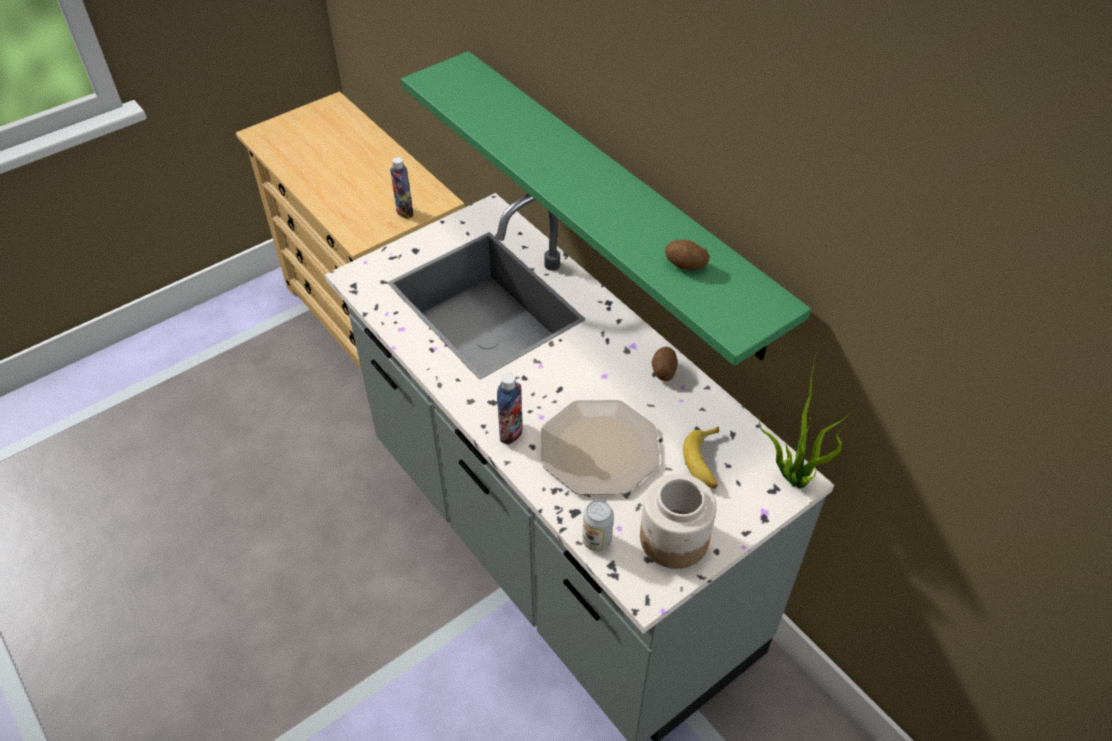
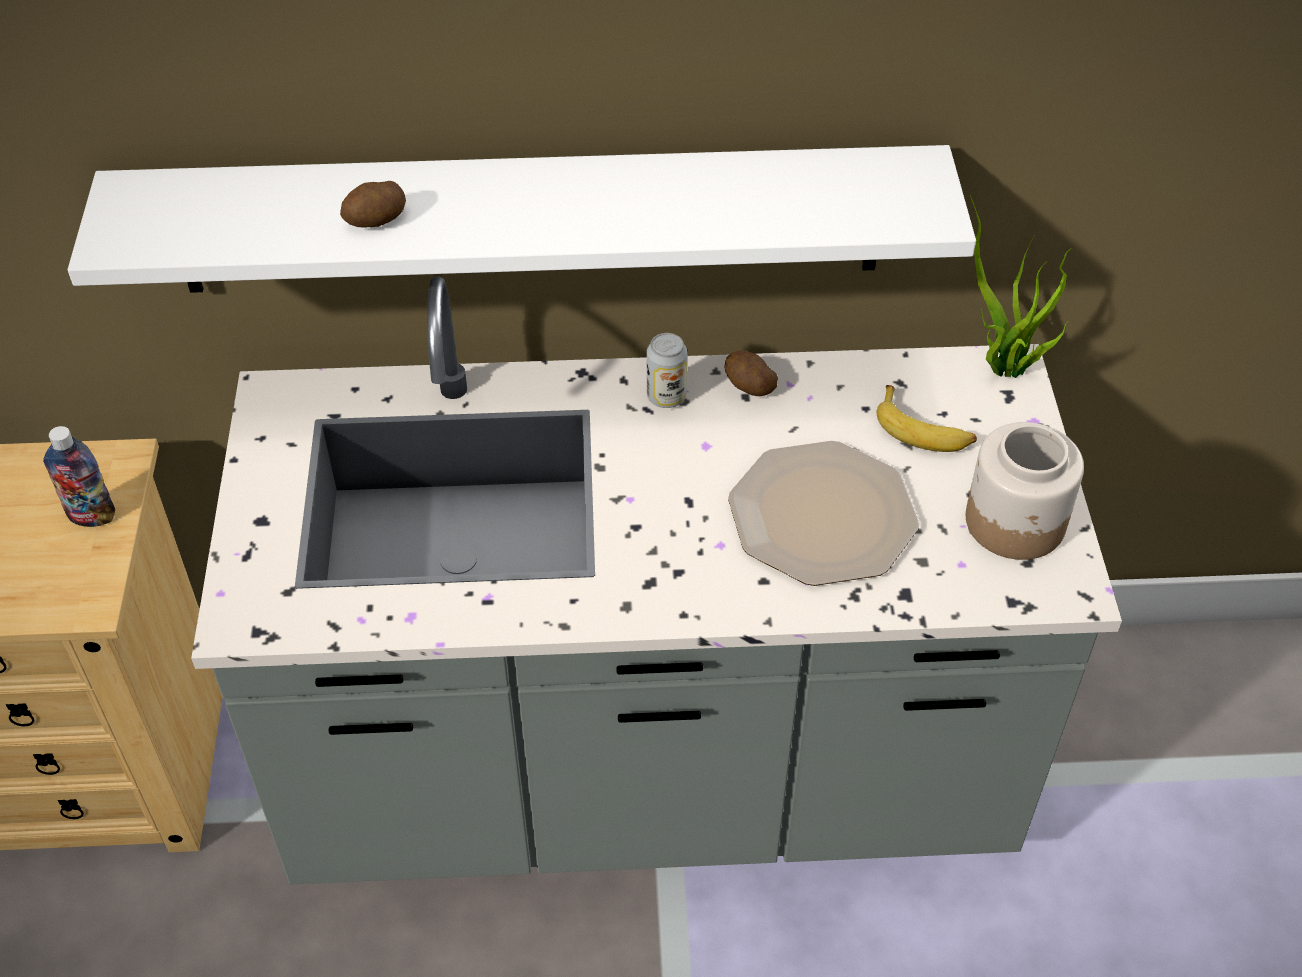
camera: 55 degrees left, 0 degrees up
(511, 432) = (721, 590): bottle -> none
(597, 540) = (965, 595): can -> can (666, 397)
(614, 200) = (530, 219): green shelf -> white shelf
(685, 265) = (785, 199): potato -> potato (376, 220)

